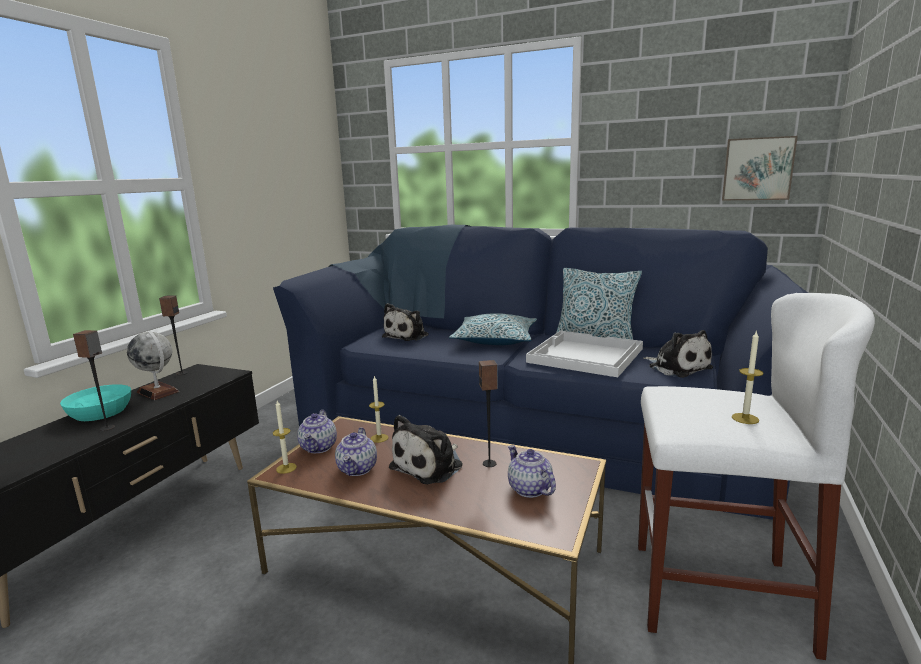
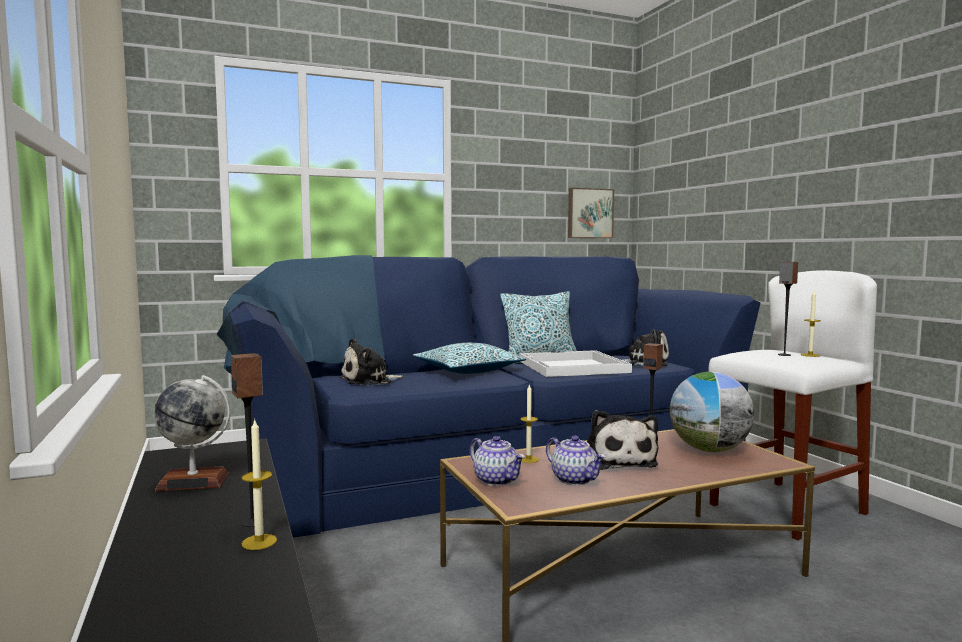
camera: 45 degrees left, 10 degrees down
(100, 412) = (172, 518): turquoise bowl -> none
(181, 373) = (159, 462): speaker -> speaker (784, 355)
(286, 468) = (514, 500): candle -> candle (259, 542)
(408, 335) = (369, 381): plush toy -> plush toy turned 75 degrees clockwise
(529, 489) = (709, 450): teapot -> globe

